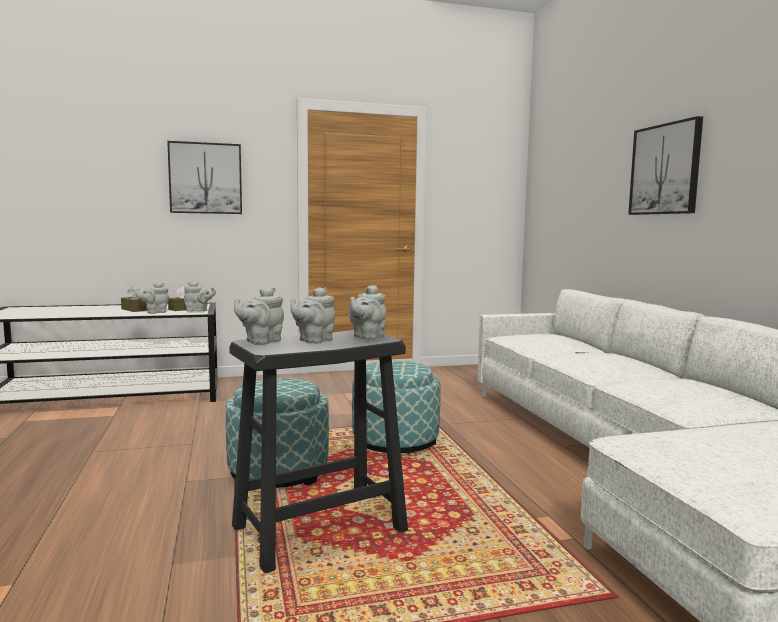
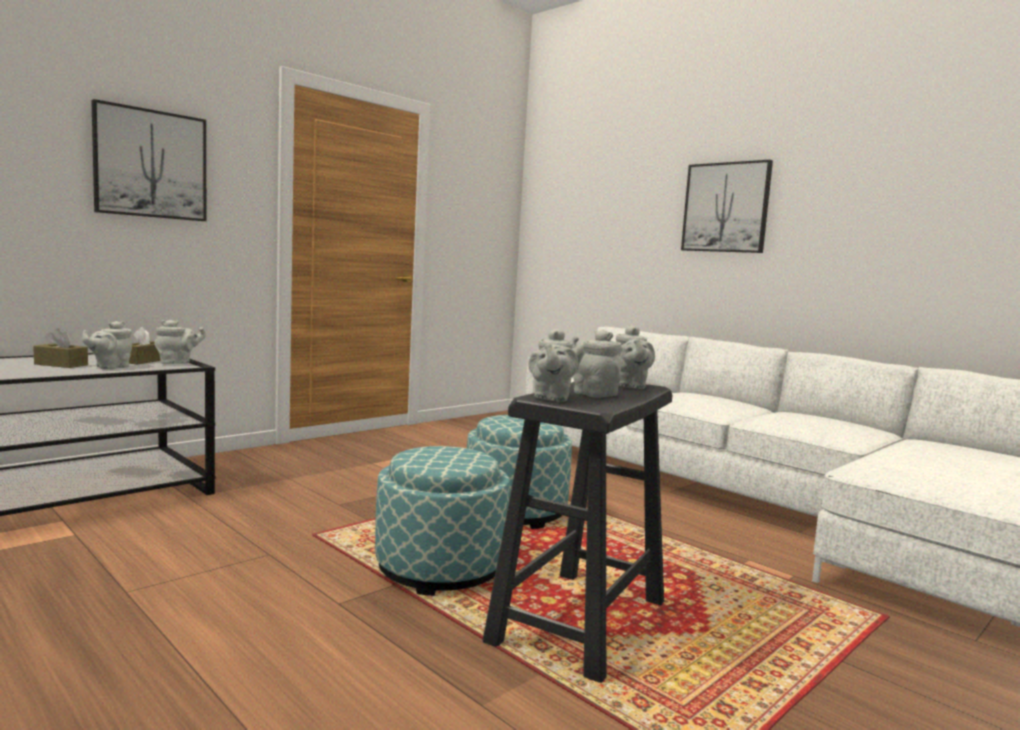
camera: 30 degrees left, 0 degrees up
(313, 340) = (592, 393): grey teapot -> grey teapot turned 135 degrees clockwise

